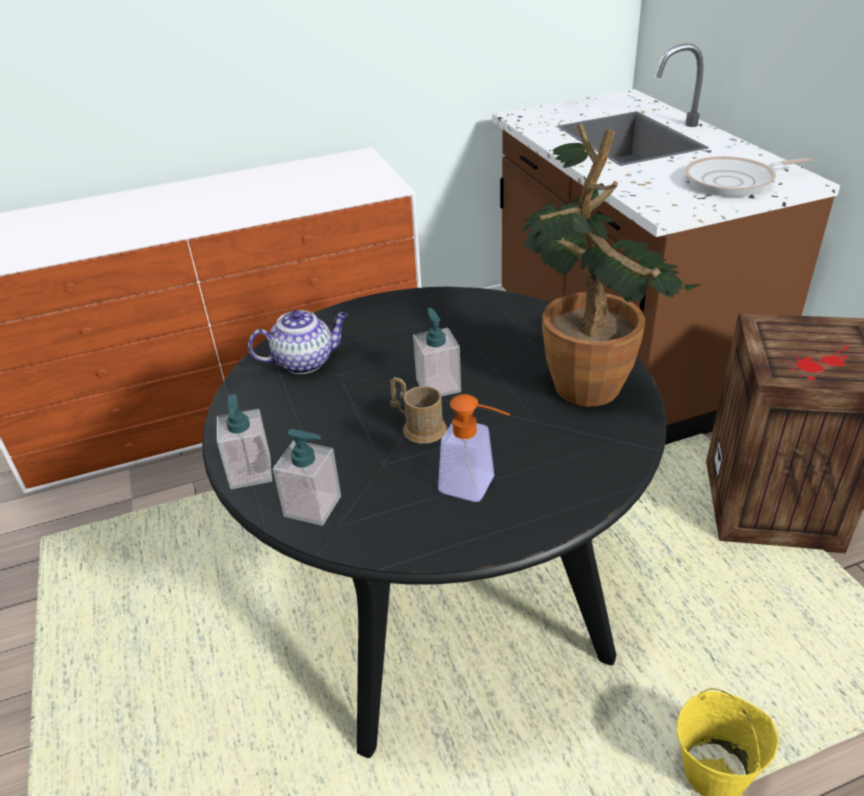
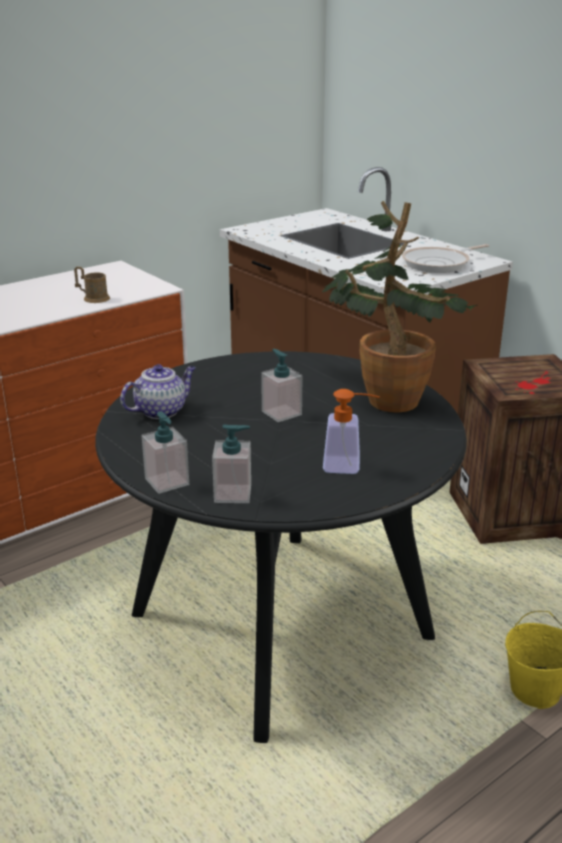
camera: 20 degrees left, 10 degrees down
(418, 427) = (283, 439): brown mug -> brown mug (93, 298)

